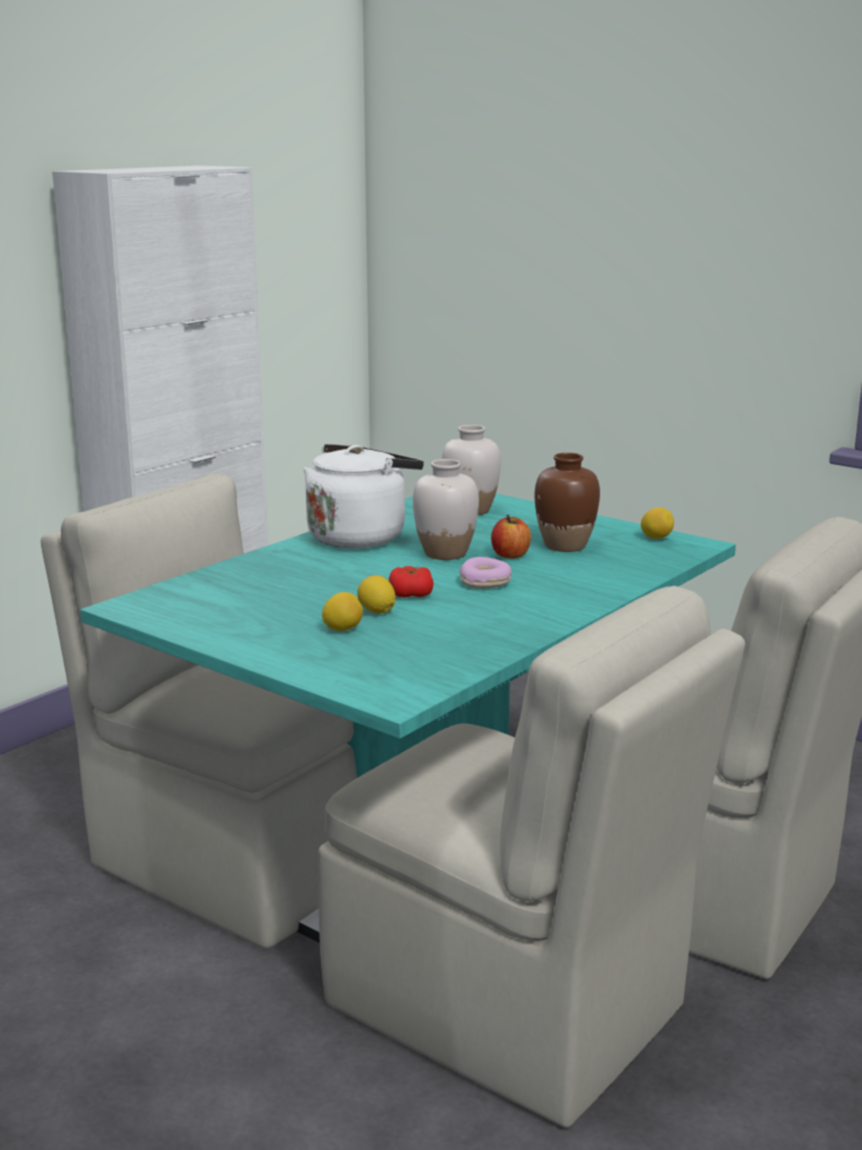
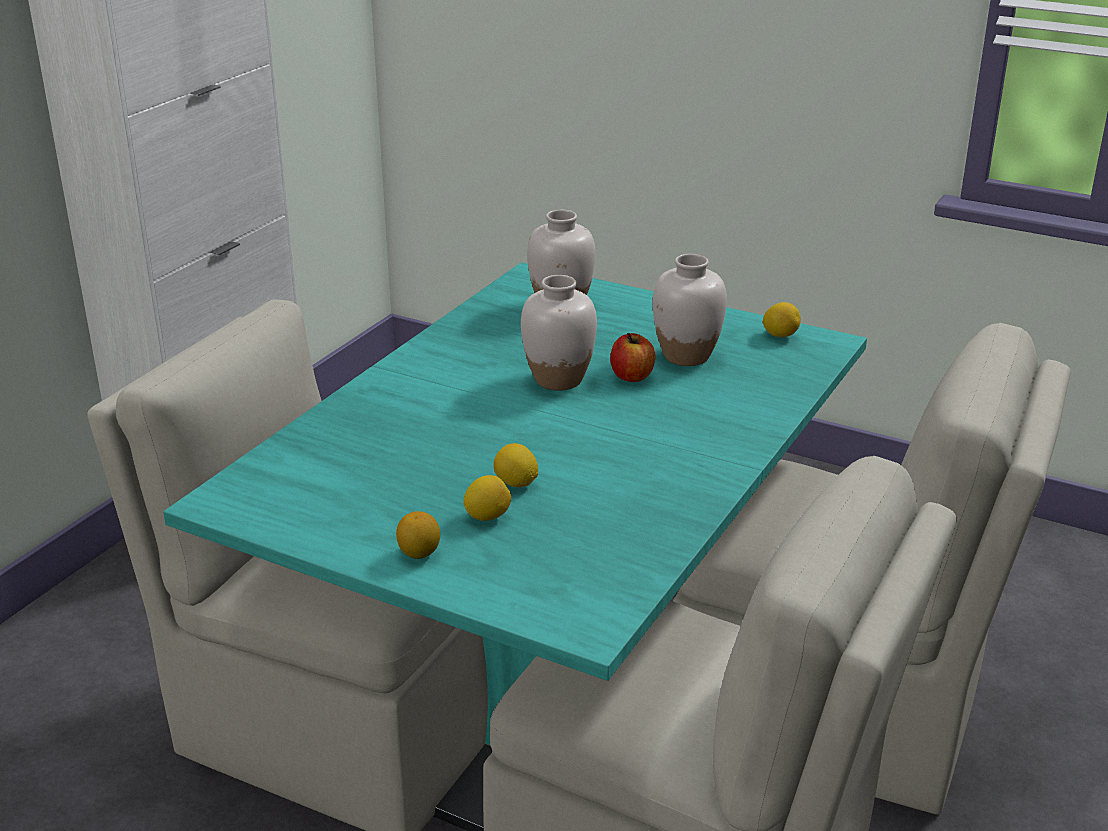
camera: 10 degrees left, 10 degrees up
(274, 646) = (419, 553): none -> lemon
(360, 536) = (451, 359): white kettle -> none
(411, 594) = (544, 451): tomato -> none
(485, 582) = (620, 423): donut -> none
(564, 546) = (686, 356): brown vase -> white vase

